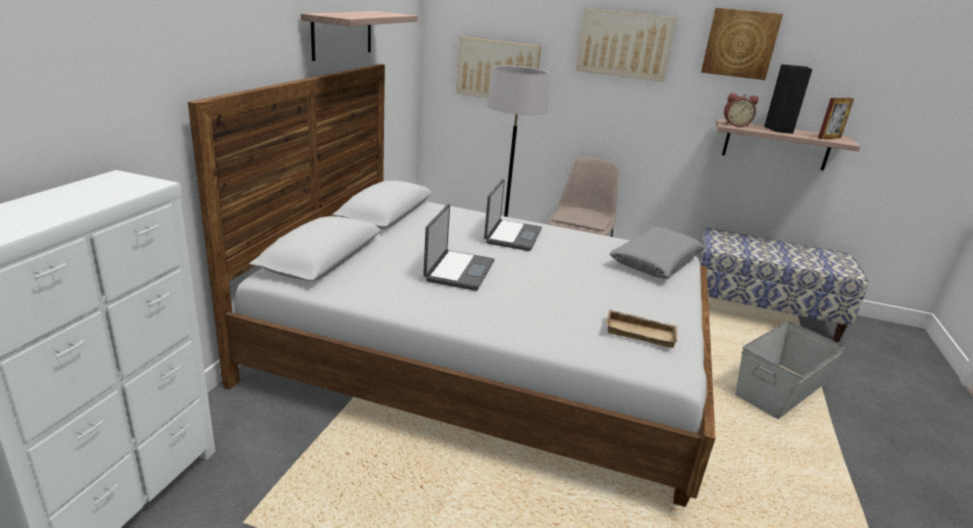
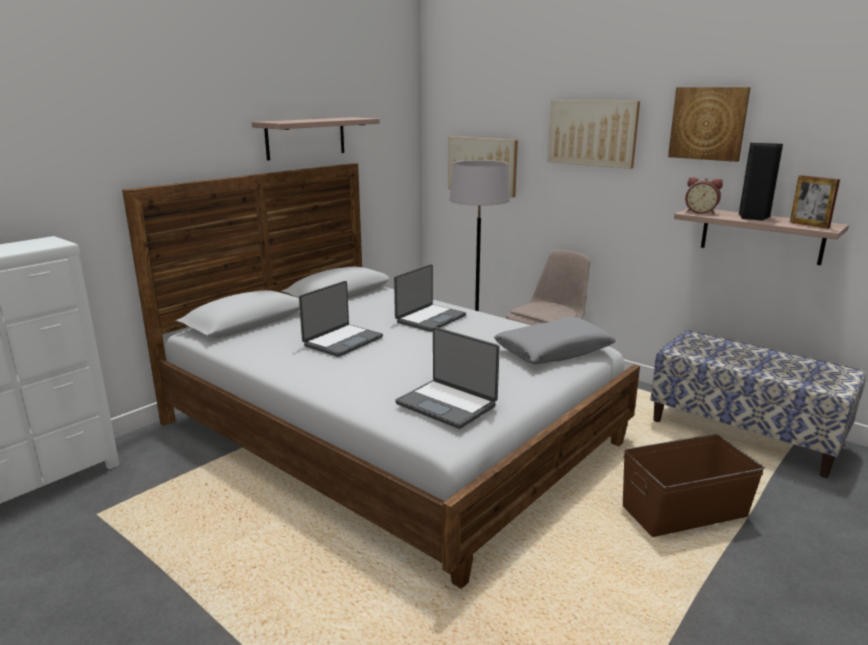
camera: 25 degrees right, 5 degrees down
(641, 332) = (447, 404): beige tray -> laptop
(779, 391) = (685, 512): grey storage box -> brown storage box
(829, 138) = (809, 225): picture frame -> picture frame turned 60 degrees clockwise

